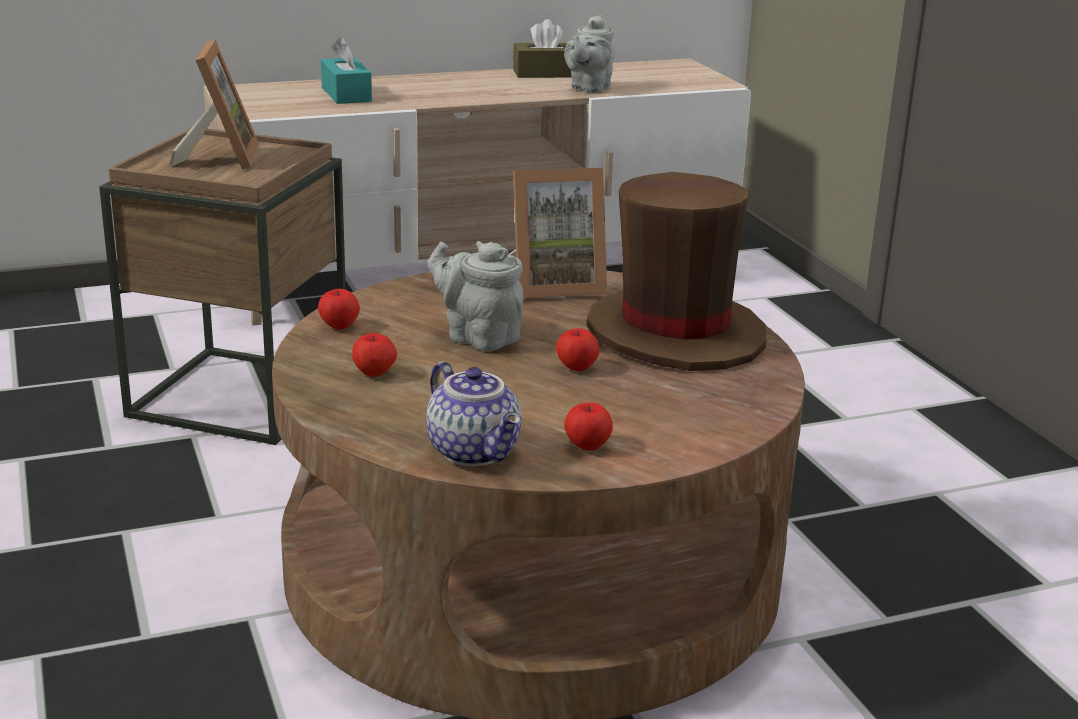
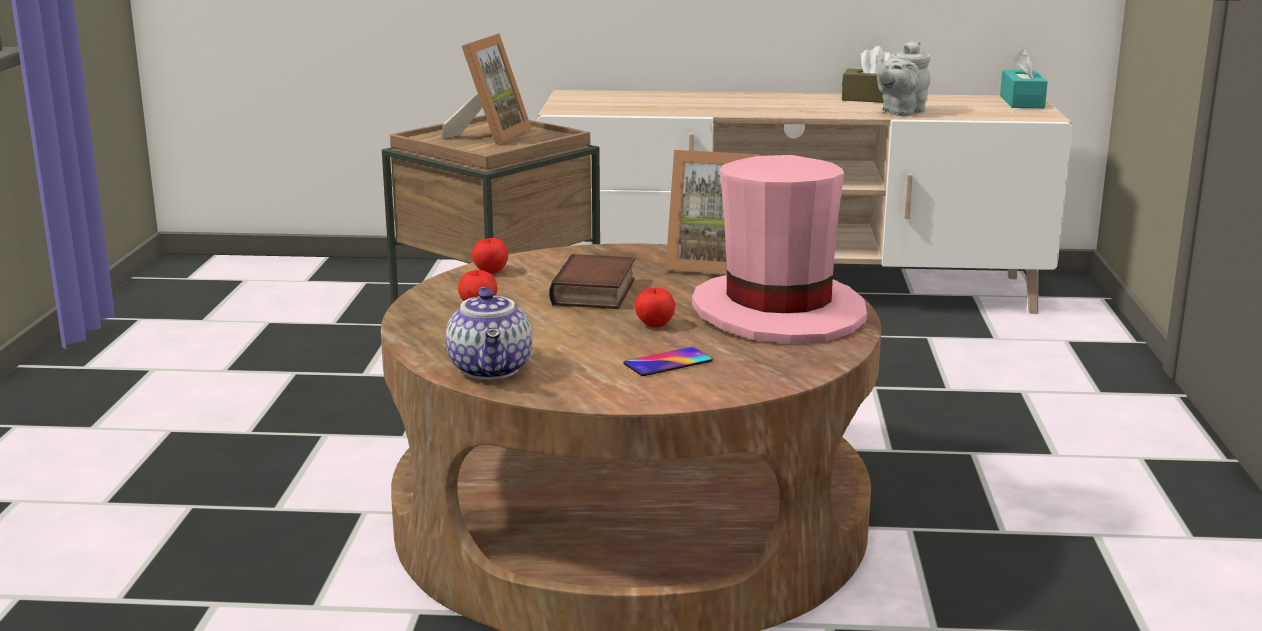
camera: 25 degrees right, 5 degrees down
(346, 94) = (665, 103): turquoise tissue box -> turquoise tissue box (1022, 102)
(478, 337) = (596, 293): grey teapot -> book
(587, 445) = (592, 379): apple -> none
(637, 412) = (668, 363): none -> phone
(675, 334) = (779, 312): brown hat -> pink hat

